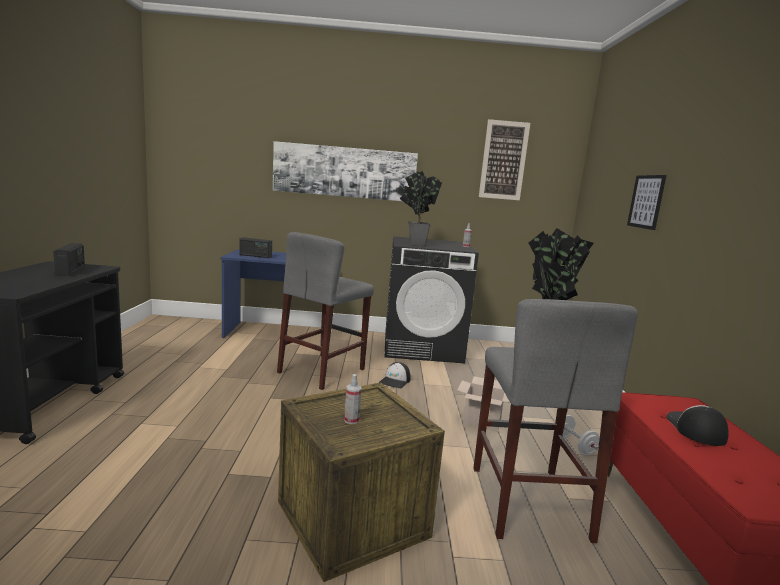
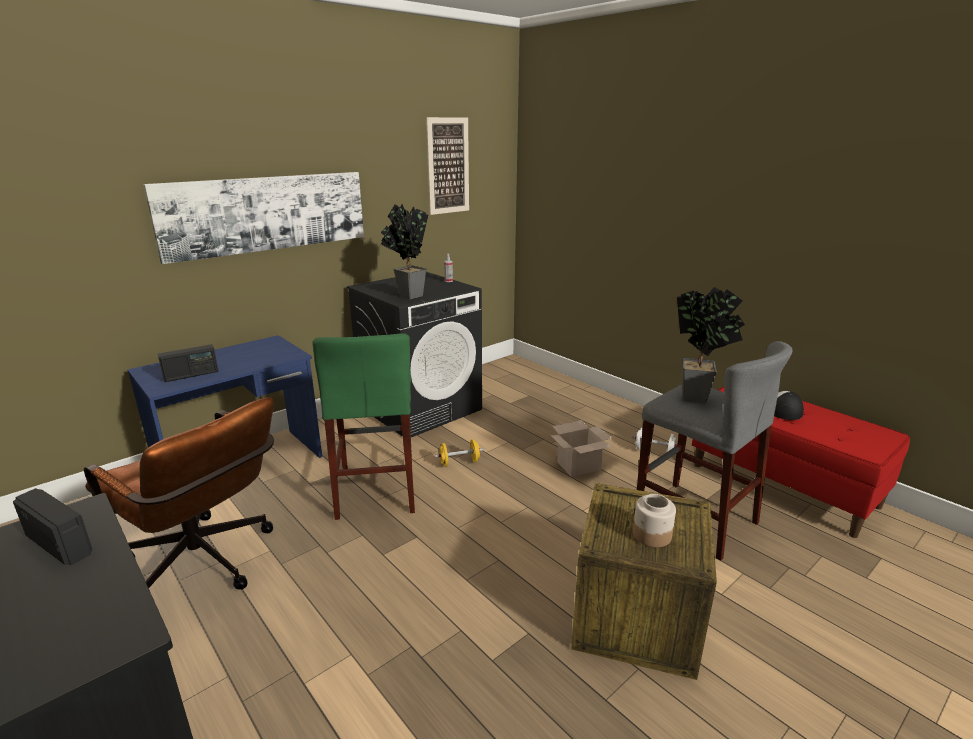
camera: 40 degrees left, 10 degrees up
(193, 361) = (206, 566): none -> brown office chair
(322, 371) = (377, 489): grey stool -> green stool
(351, 420) = (652, 535): spray bottle -> jar
(395, 381) = (459, 462): cap -> yellow dumbbell
(646, 201) = (634, 210): picture -> none

